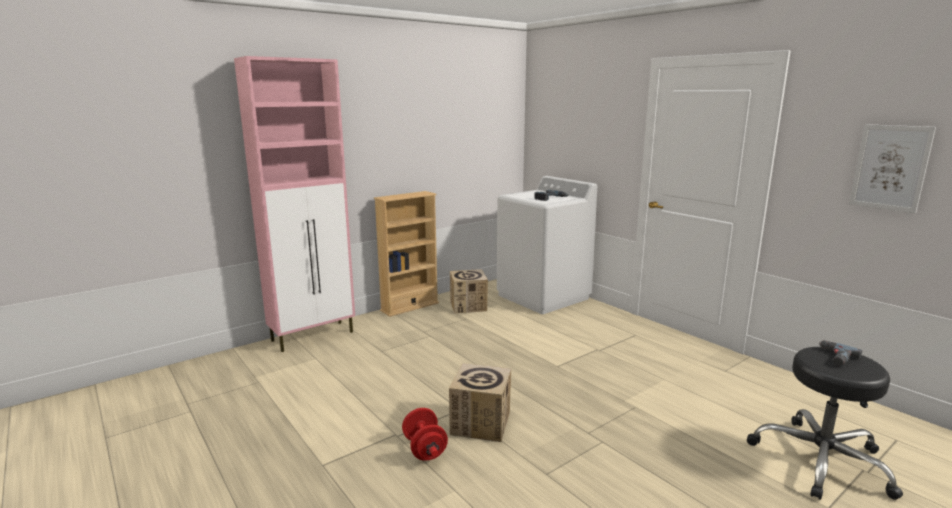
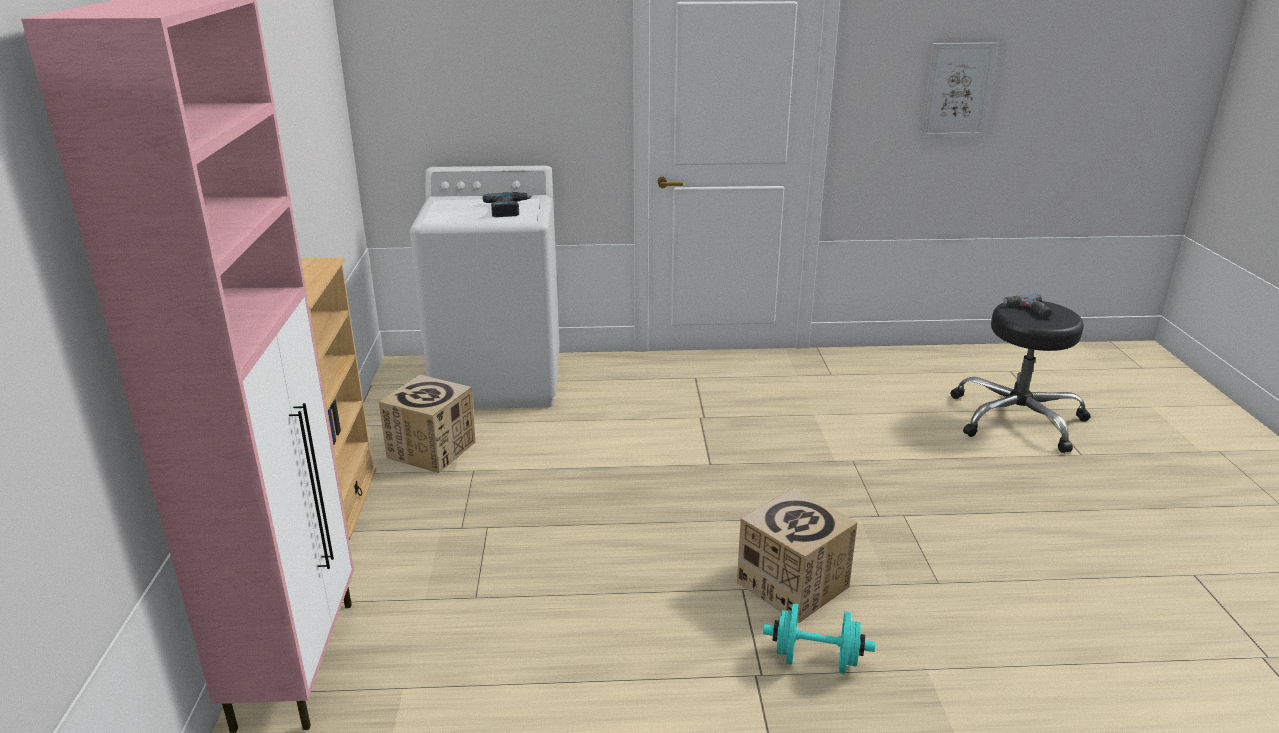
camera: 55 degrees left, 10 degrees up
(425, 449) = (816, 660): red dumbbell -> turquoise dumbbell

